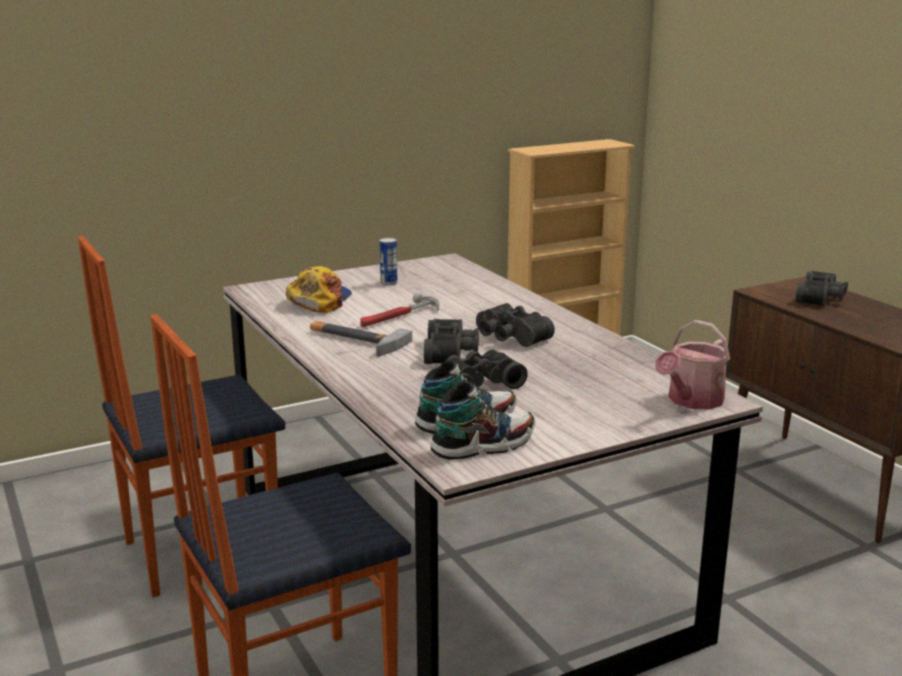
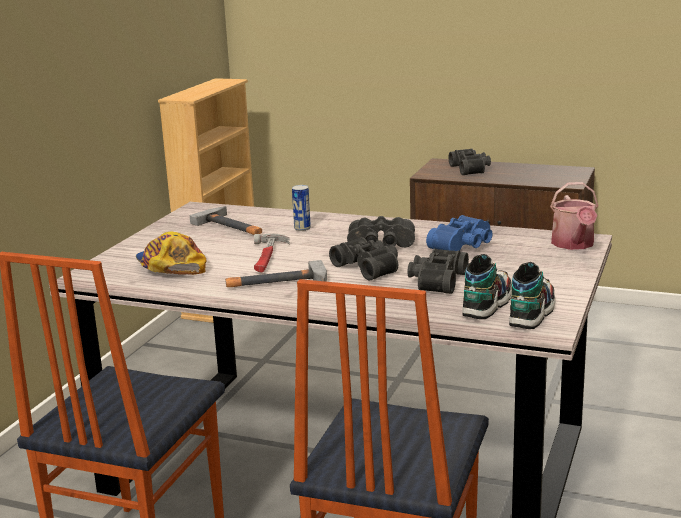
camera: 40 degrees left, 0 degrees up
(388, 283) = (195, 237): can -> can (302, 228)
(434, 283) = (233, 226): none -> hammer
(580, 363) = (464, 246): none -> blue binoculars

